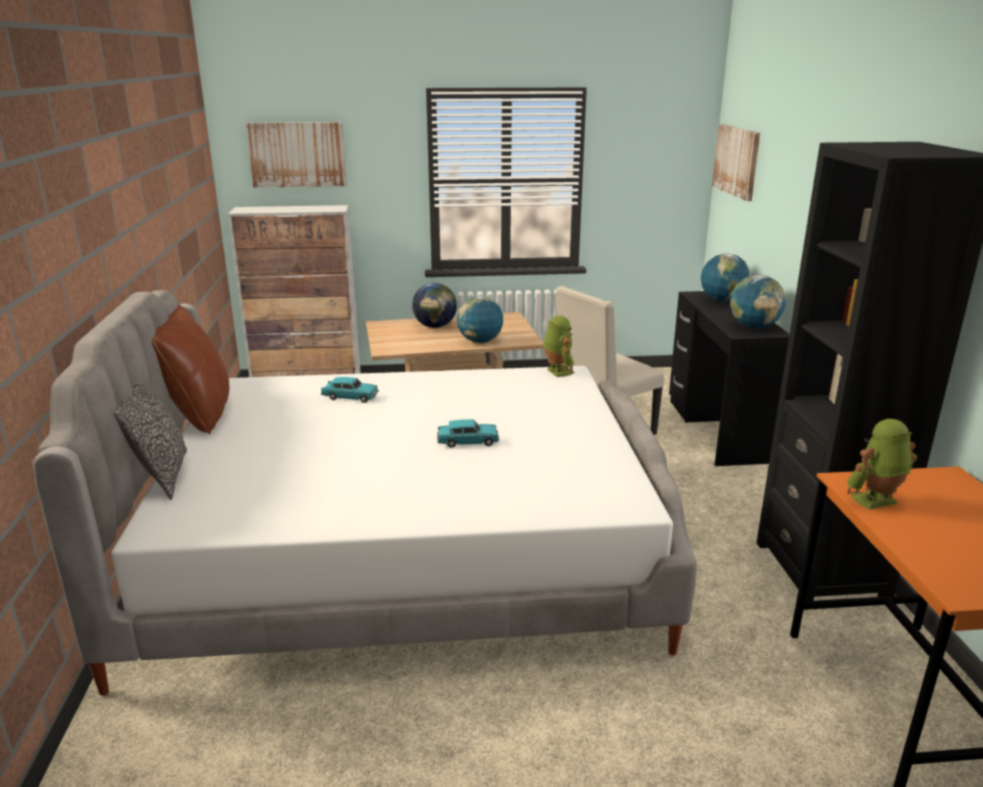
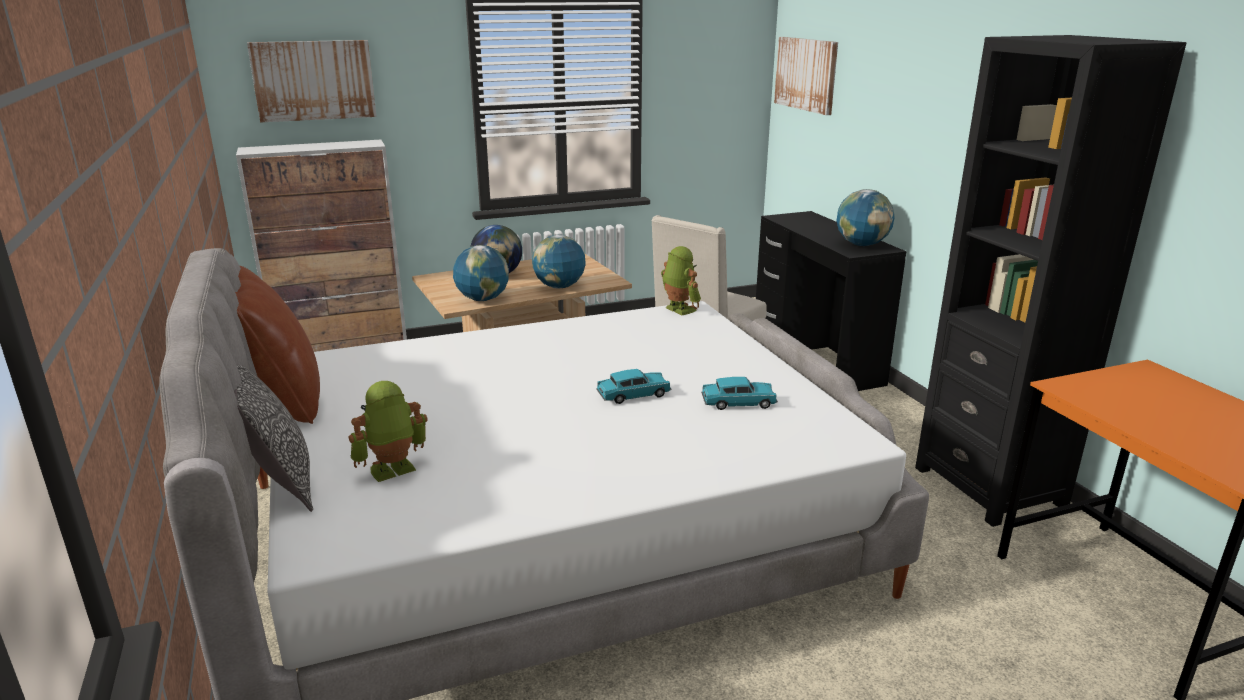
camera: 15 degrees left, 0 degrees up
(350, 397) = (462, 361): turquoise toy car -> turquoise toy car (738, 403)
(722, 301) = (811, 222): globe -> globe (482, 299)
(875, 502) = (1105, 403): toy robot -> toy robot (393, 471)

